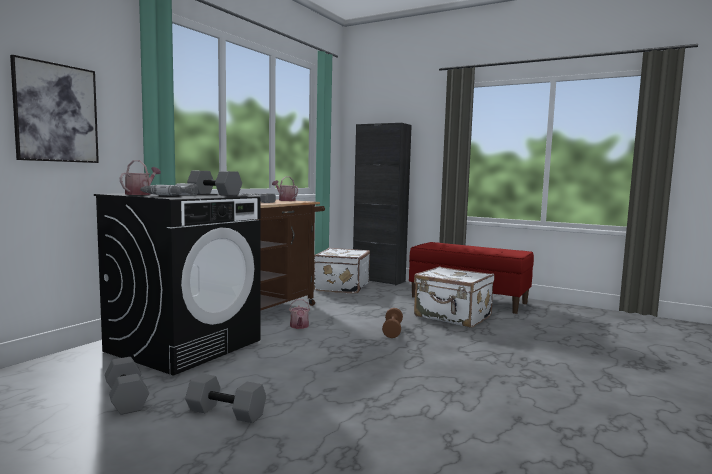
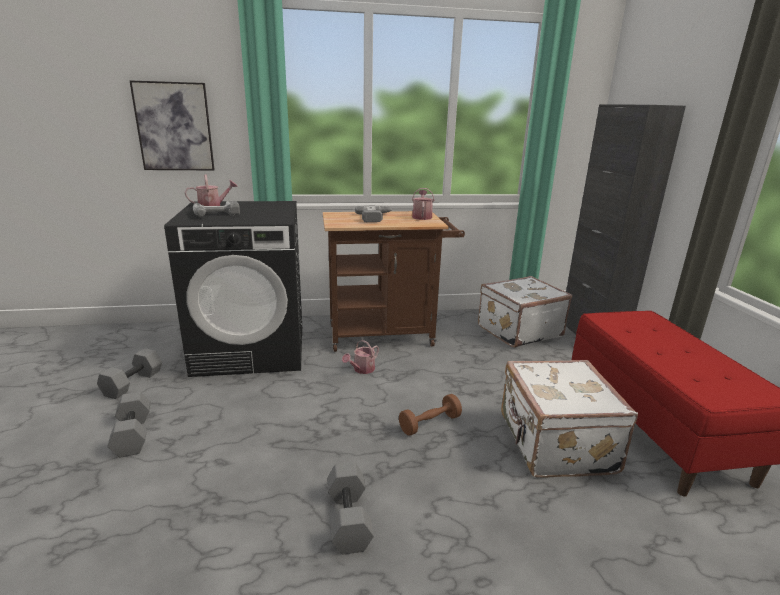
camera: 50 degrees right, 15 degrees up
(215, 194) = (276, 212): grey dumbbell -> grey dumbbell (350, 519)

